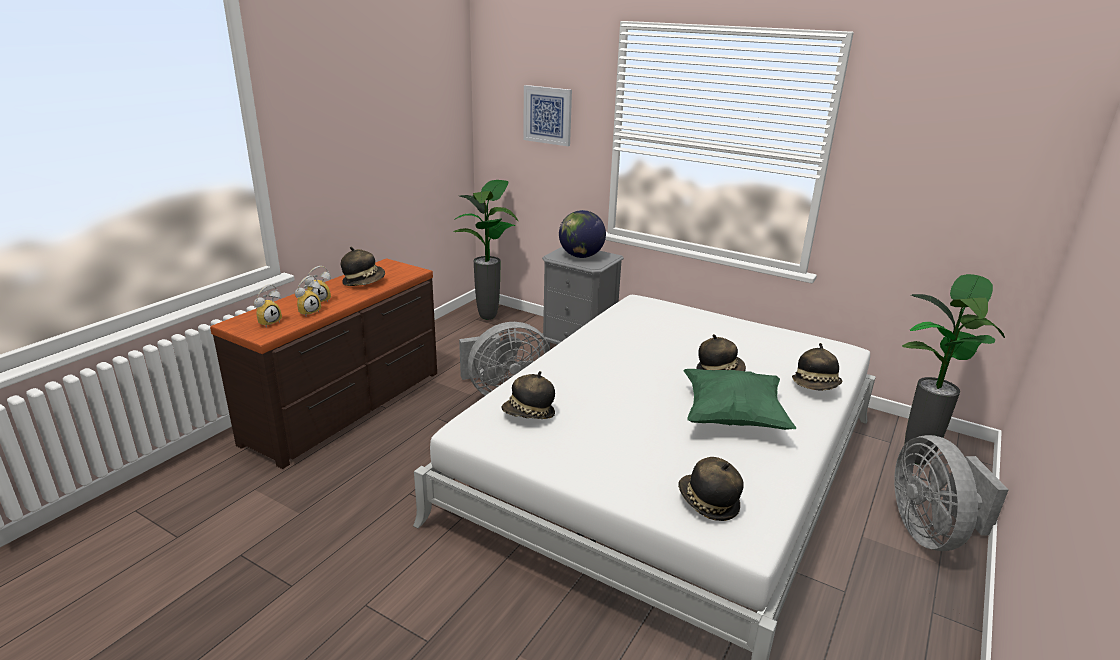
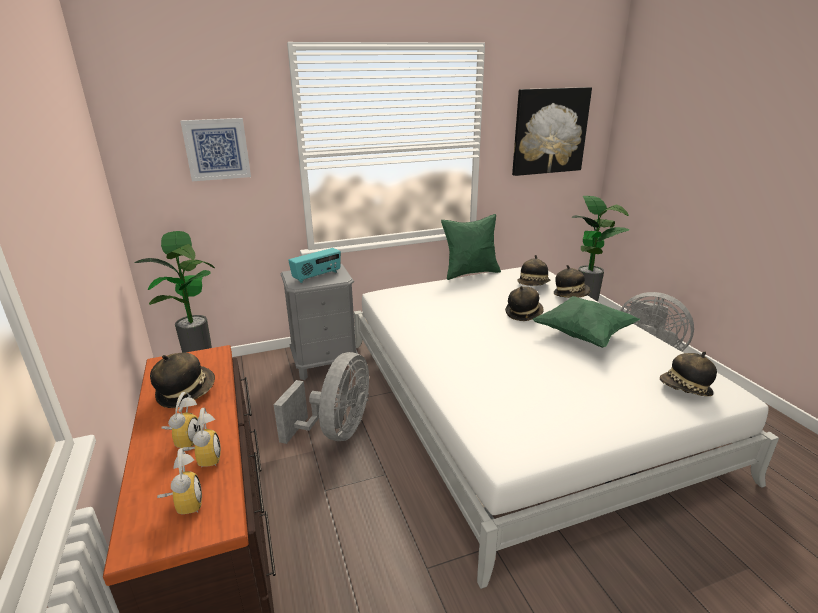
camera: 50 degrees left, 0 degrees up
(529, 414) = (510, 413): hat -> hat (533, 285)
(581, 256) = (317, 276): globe -> radio
(764, 321) = (470, 273): none -> green pillow
(950, 166) = (549, 131): none -> picture

